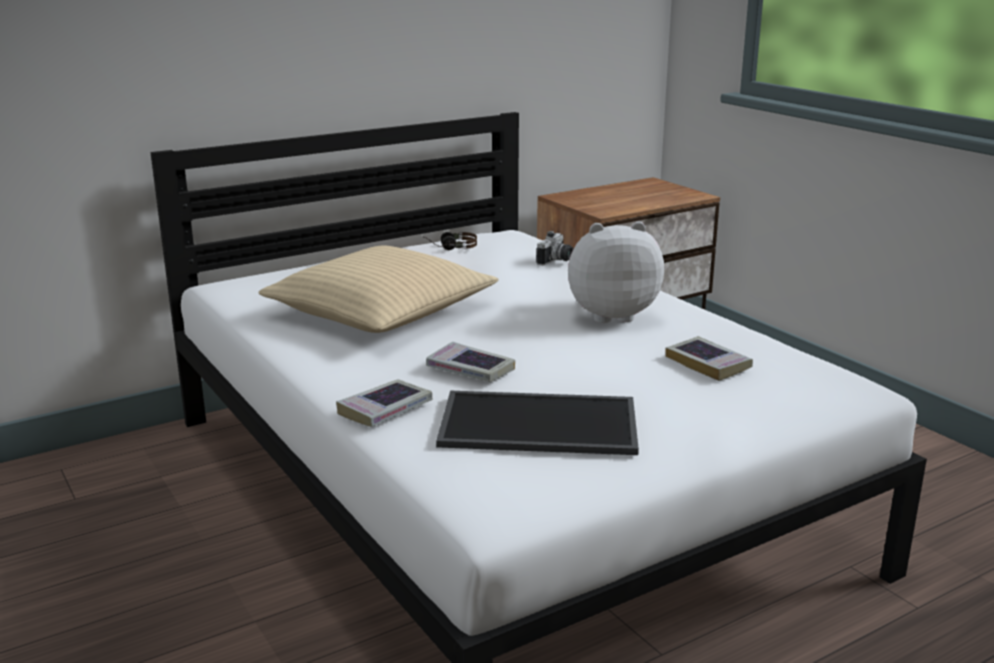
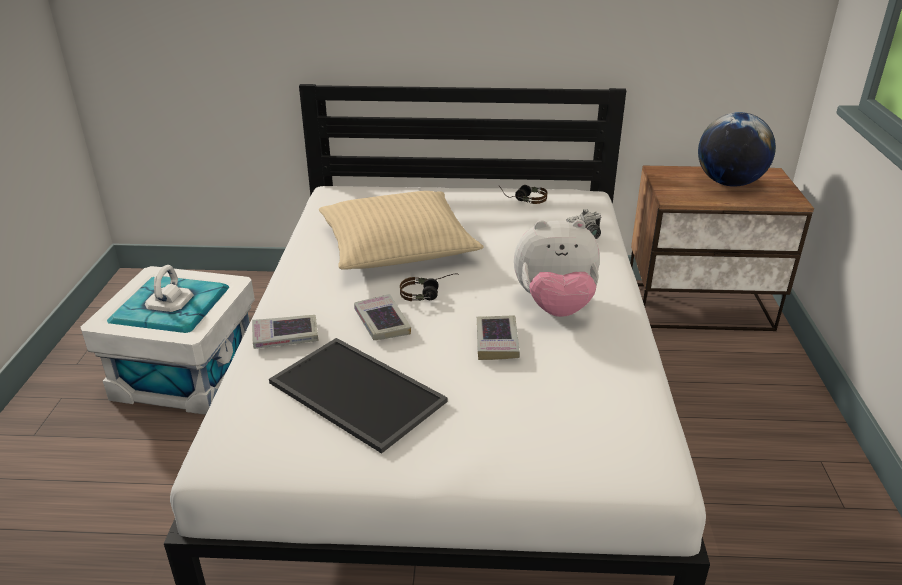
camera: 35 degrees right, 10 degrees up
(122, 573) = (185, 373): none -> white storage box
(481, 336) = (429, 294): none -> headphones
(610, 315) = (555, 306): plush toy -> plush toy turned 150 degrees clockwise
(631, 194) = (729, 183): none -> globe
(708, 364) = (563, 387): book -> book (497, 342)

